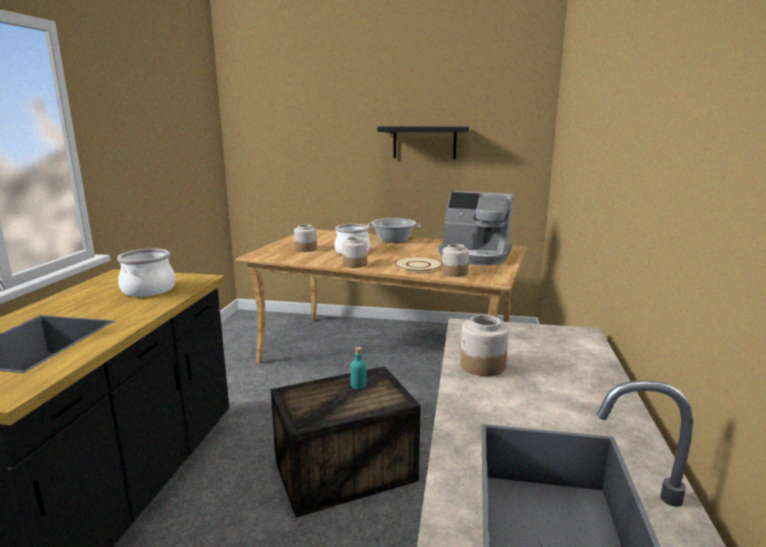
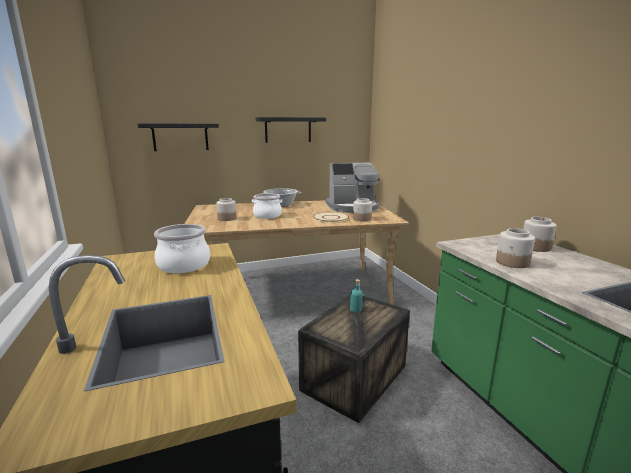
camera: 30 degrees left, 0 degrees up
(295, 148) = (180, 137): none -> black shelf
(355, 264) = (287, 223): jar -> jar (535, 247)

